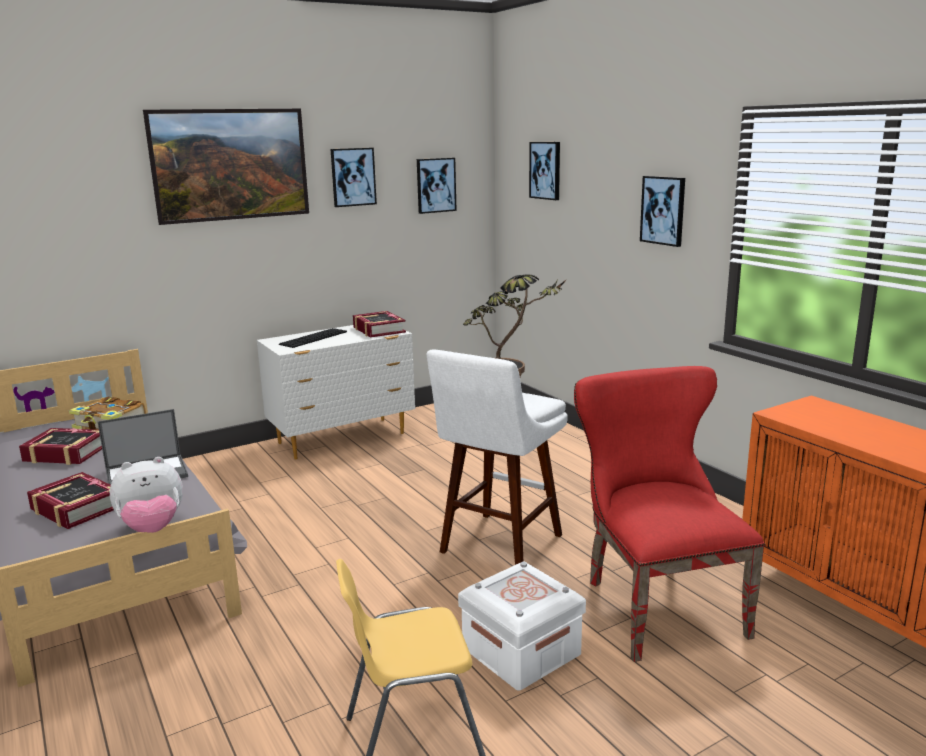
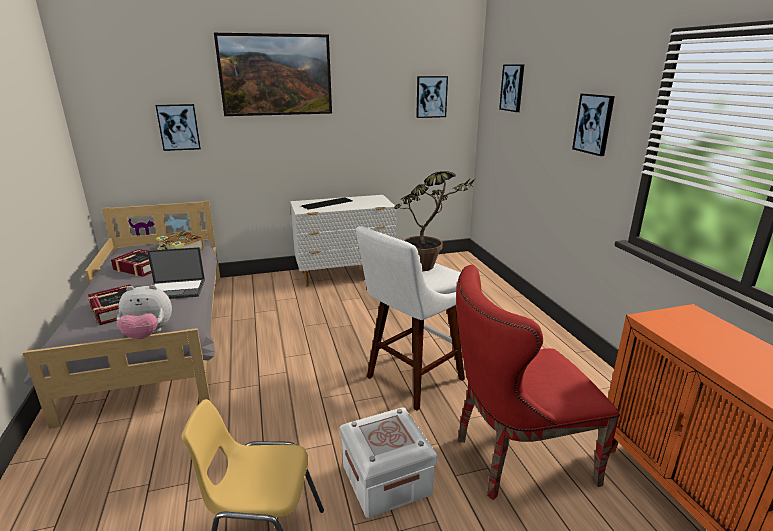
camera: 15 degrees right, 5 degrees up
(353, 177) = (367, 88): picture -> picture (178, 127)
(378, 330) = (374, 201): book -> none
(655, 603) = (514, 458): red chair -> red chair turned 105 degrees counterclockwise

